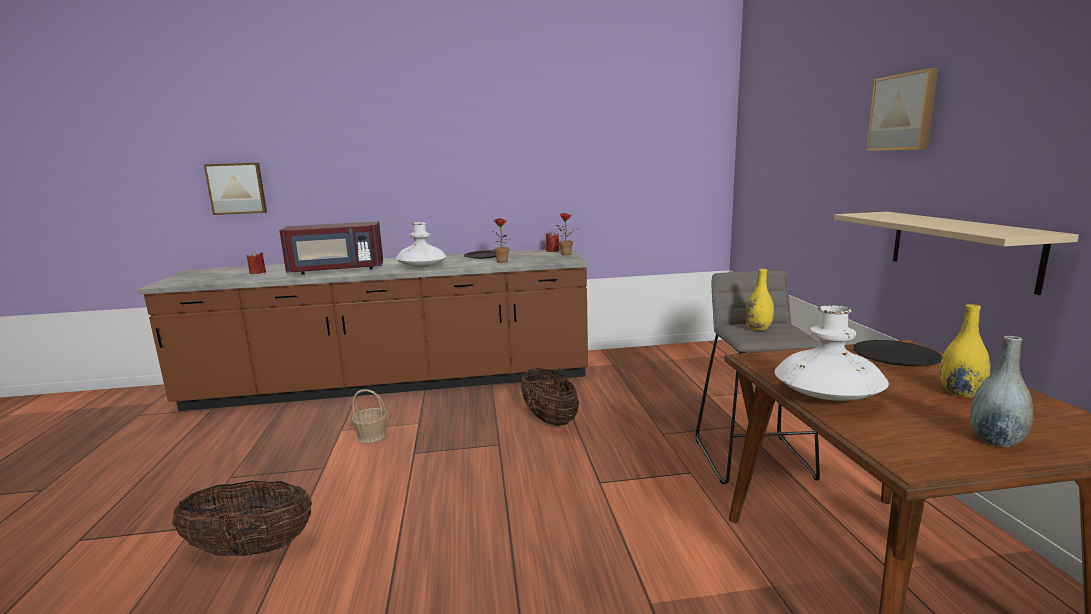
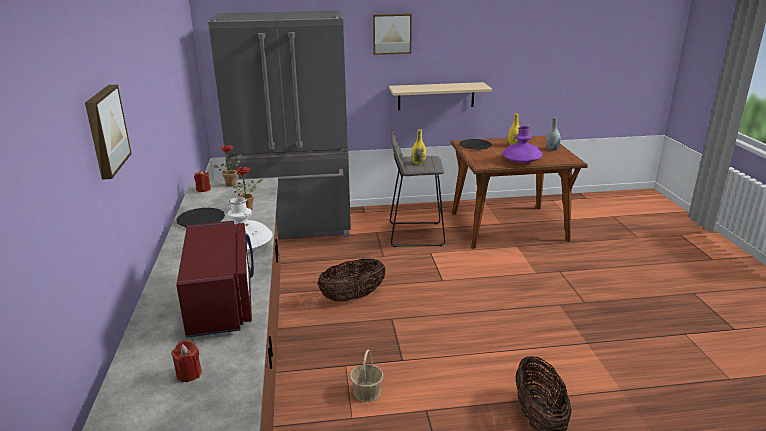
camera: 90 degrees left, 10 degrees up
(237, 188) = (41, 290): picture -> picture (105, 130)
(720, 375) = (294, 227): none -> grey fridge
(827, 394) = (521, 161): white vase -> purple vase

